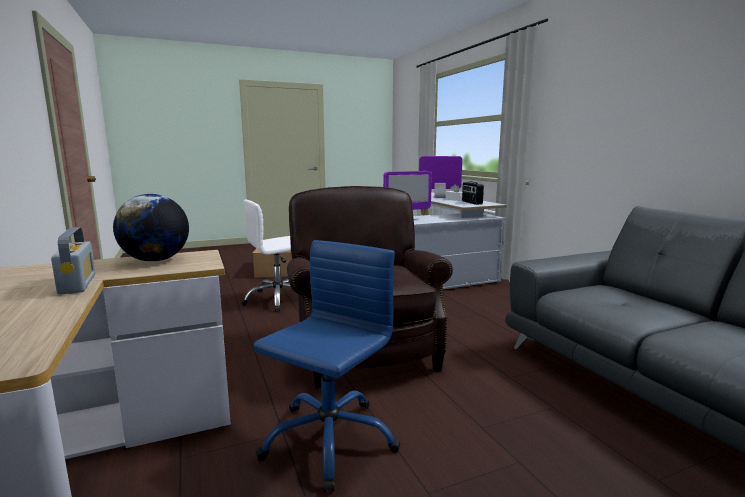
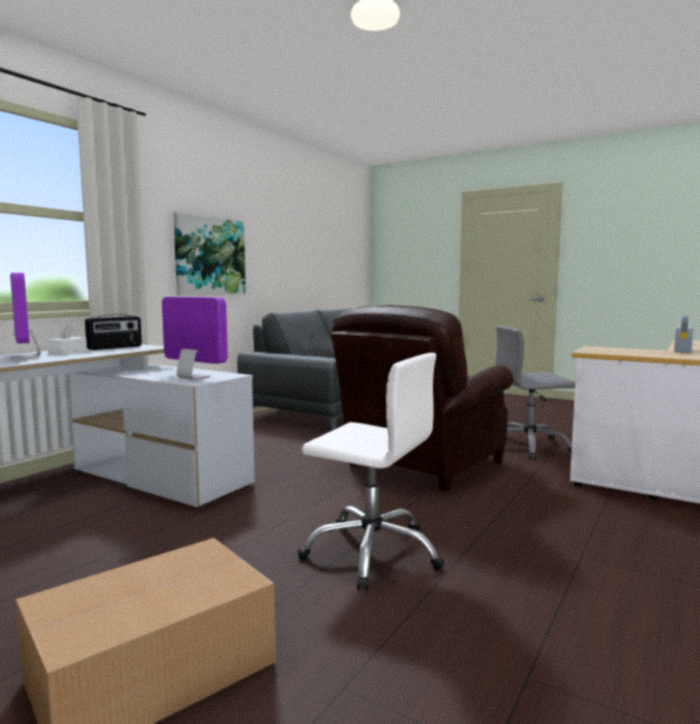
camera: 125 degrees left, 5 degrees down
(156, 260) = (629, 352): globe -> none
(329, 439) = (528, 447): blue office chair -> grey office chair
(614, 134) = (210, 256): none -> picture

